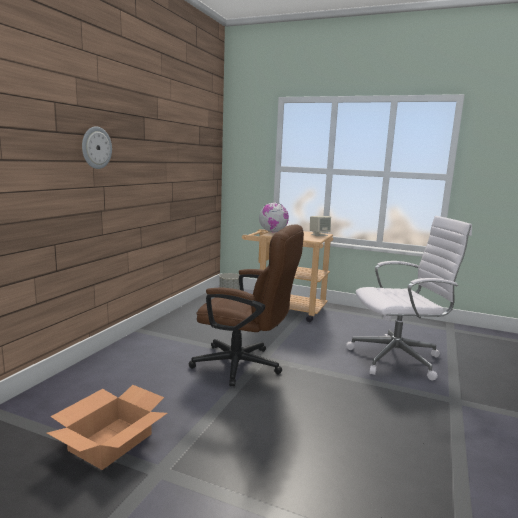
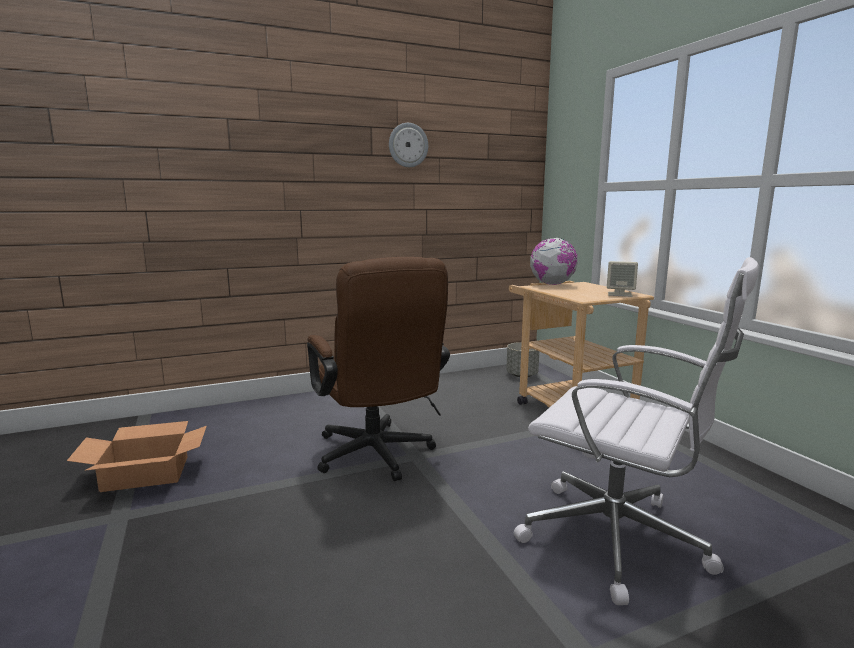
camera: 45 degrees right, 0 degrees up
(96, 147) = (286, 166): wall clock -> wall clock (408, 145)

